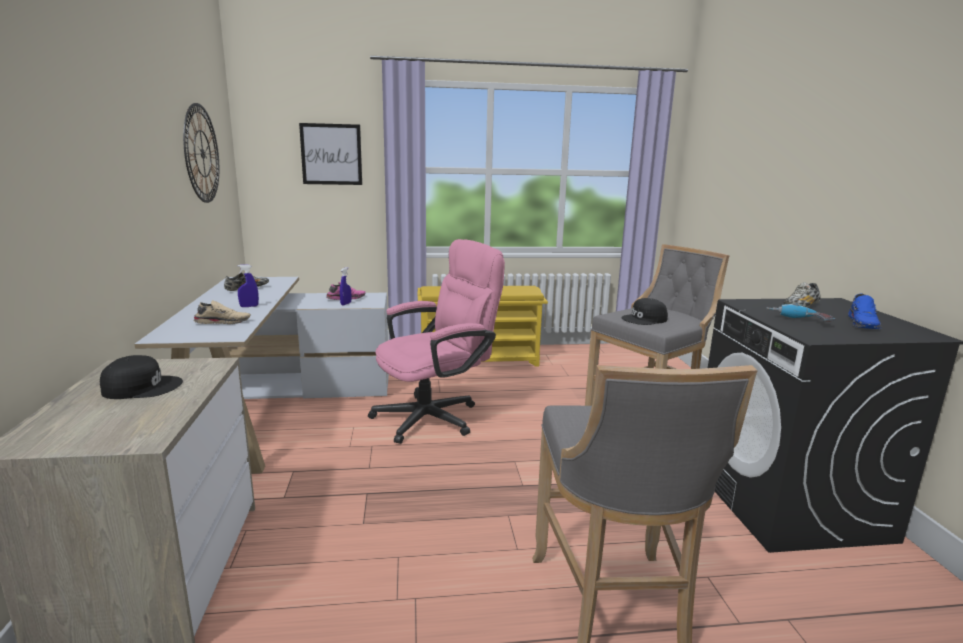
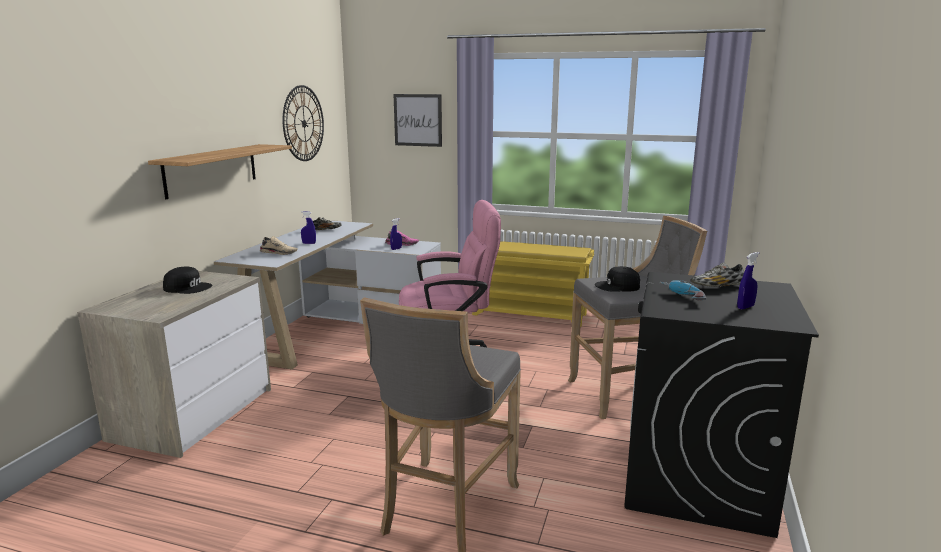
camera: 25 degrees right, 0 degrees up
(120, 210) = (212, 170): none -> shelf
(863, 324) = (745, 307): blue shoe -> blue spray bottle

